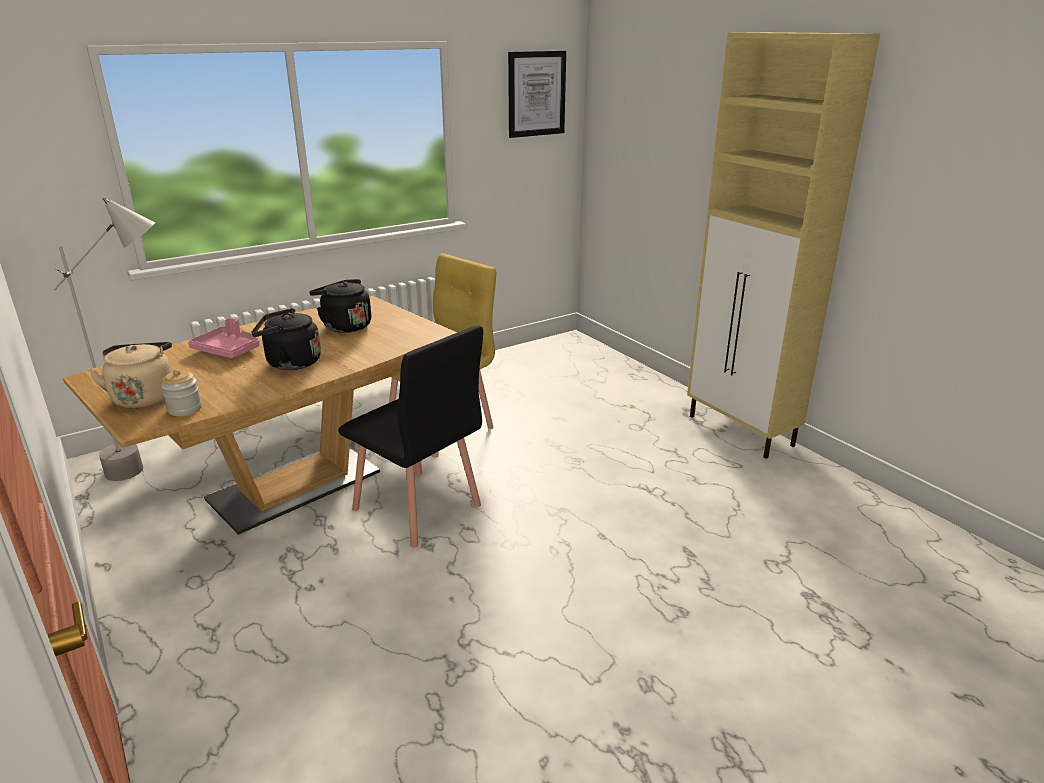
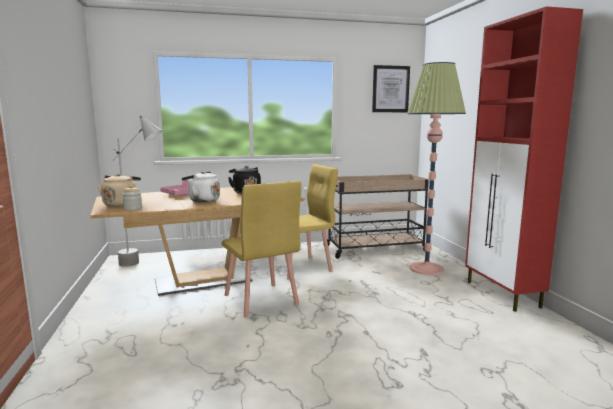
camera: 20 degrees right, 15 degrees down
(290, 363) = (202, 200): black kettle -> white kettle
(417, 508) = (260, 300): black chair -> yellow chair
(531, 370) = (374, 249): none -> beige cart
(625, 400) = (426, 269): none -> floor lamp
(741, 431) = (502, 295): beige cabinet -> red cabinet

